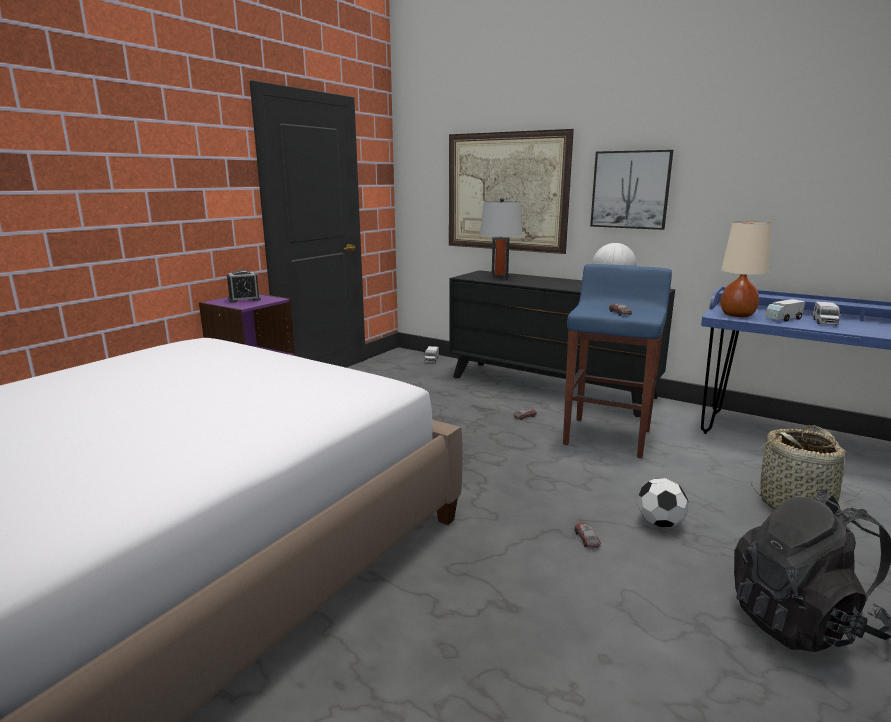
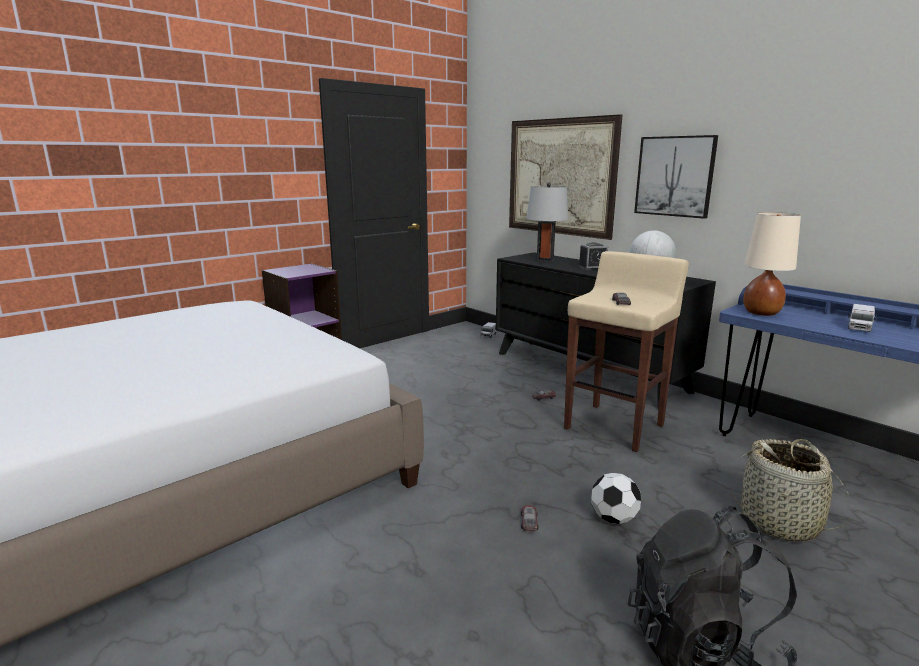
camera: 15 degrees right, 0 degrees up
(244, 299) = (299, 269): alarm clock -> alarm clock (592, 268)
(607, 436) = (615, 426): blue stool -> beige stool
(783, 319) = (811, 320): toy truck -> none

